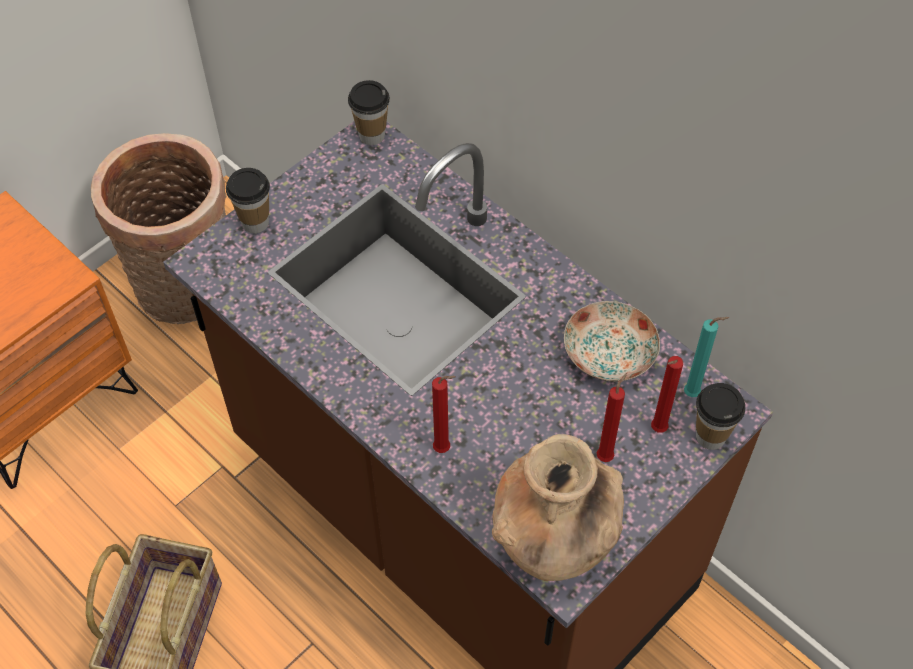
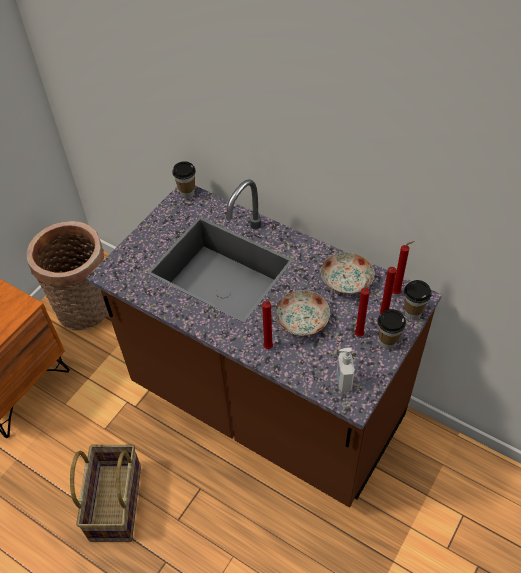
camera: 10 degrees left, 5 degrees down
(255, 222) = (133, 248): cup -> cup (387, 342)
(512, 410) = (301, 319): none -> plate
(554, 537) = (343, 382): brown vase -> soap dispenser
(694, 394) = (397, 293): turquoise candle -> red candle

